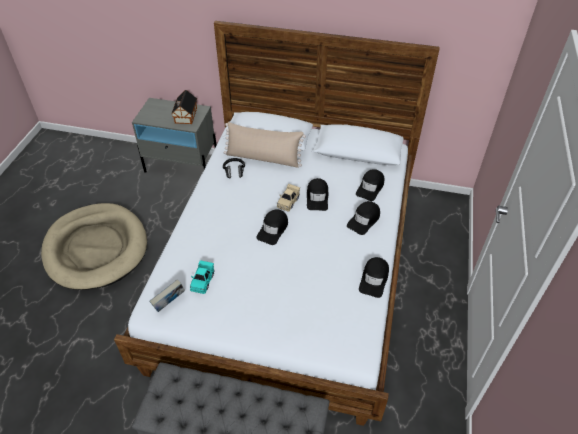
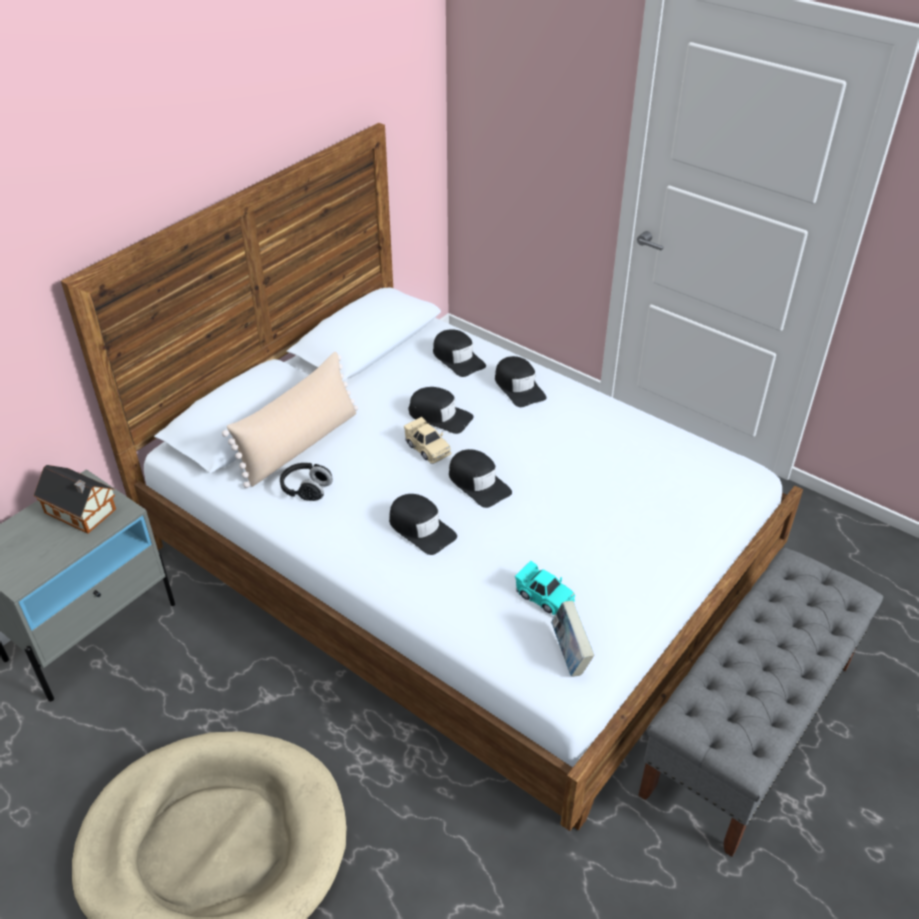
camera: 65 degrees left, 5 degrees down
(374, 279) = (632, 417): black cap -> black cap (421, 528)

